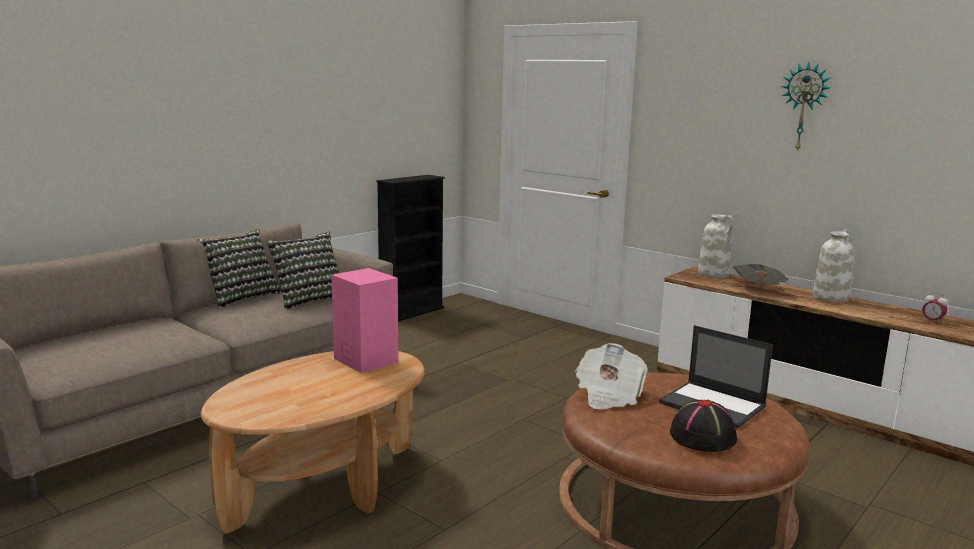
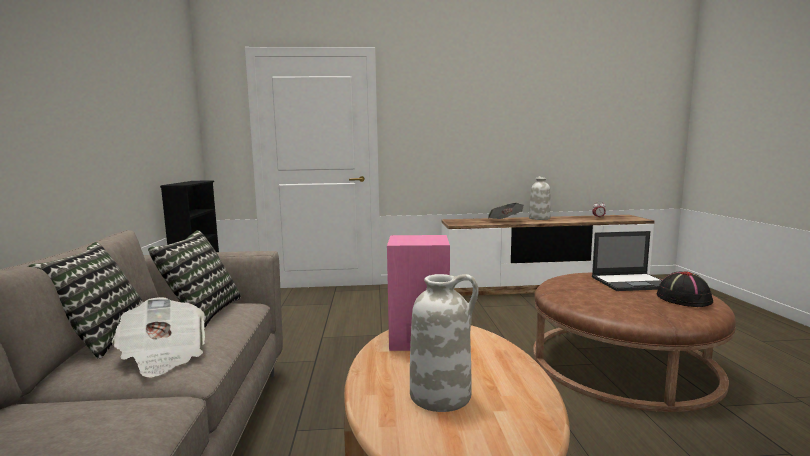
camera: 45 degrees left, 5 degrees down
(608, 395) = (588, 297): newspaper -> newspaper (163, 356)
(714, 274) = (464, 220): white vase -> white vase (441, 395)
(804, 107) = (501, 105): wall clock -> none

